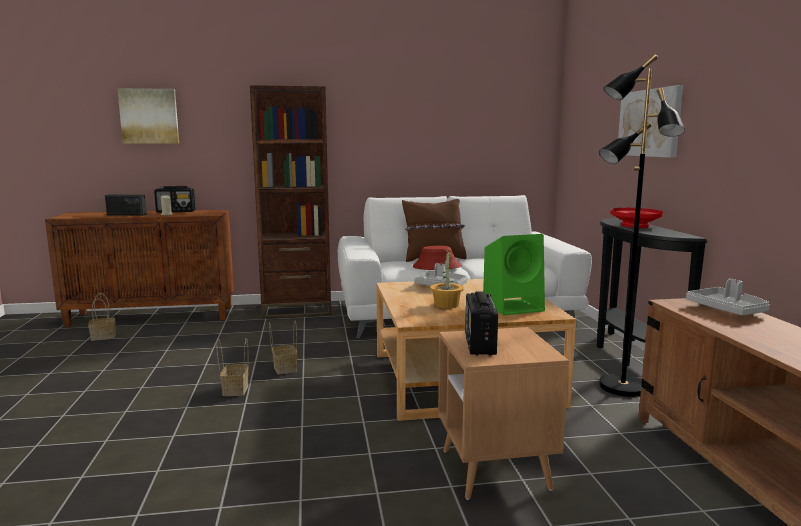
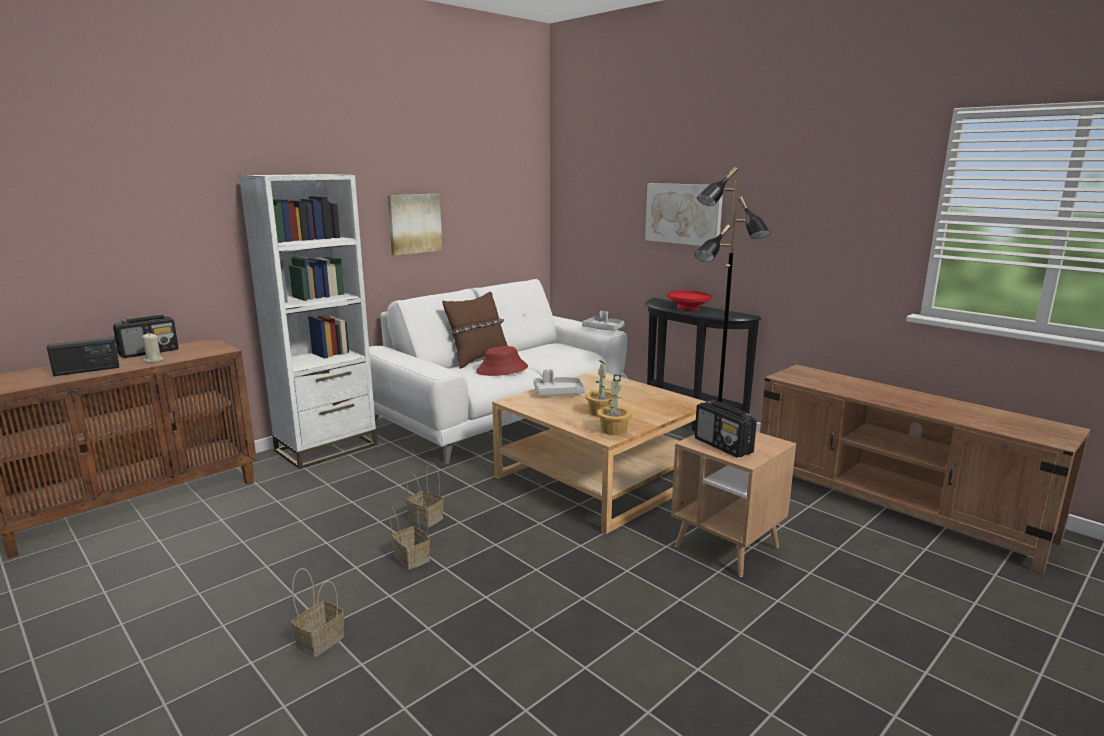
camera: 35 degrees left, 5 degrees up
(104, 336) = (111, 552): basket -> basket (321, 640)
(149, 116) = (80, 218): picture -> picture (414, 223)
(297, 310) = (326, 448): brown bookcase -> white bookcase
(429, 318) = (614, 430): none -> potted plant
(514, 306) = (653, 402): green speaker -> none
(727, 310) = (821, 376): grey tray -> grey tray (603, 329)

